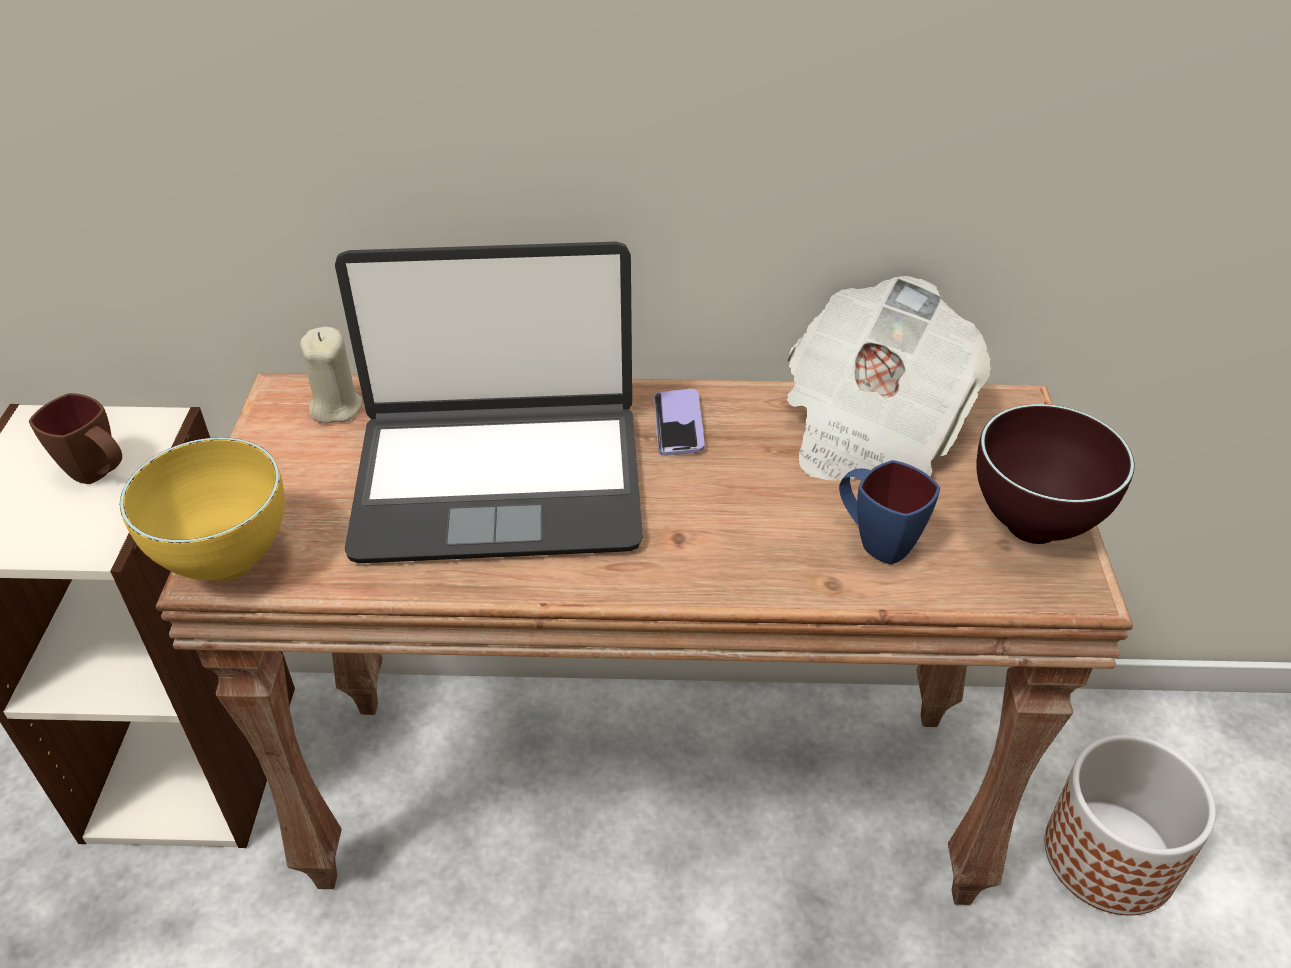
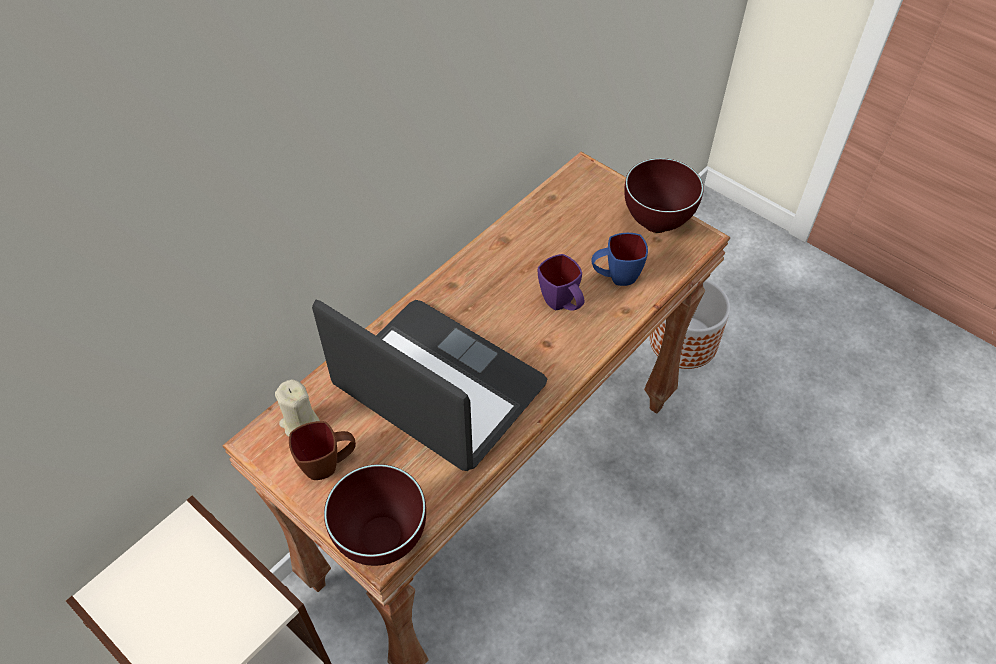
camera: 50 degrees left, 10 degrees up
(99, 475) = (201, 578): brown mug -> brown mug (329, 465)
(230, 566) = (384, 539): yellow bowl -> brown bowl
(499, 481) = (438, 387): laptop -> laptop turned 90 degrees counterclockwise
(678, 424) = (471, 291): phone -> none
(760, 516) = (562, 305): none -> purple mug
(870, 426) = (545, 226): newspaper -> none

